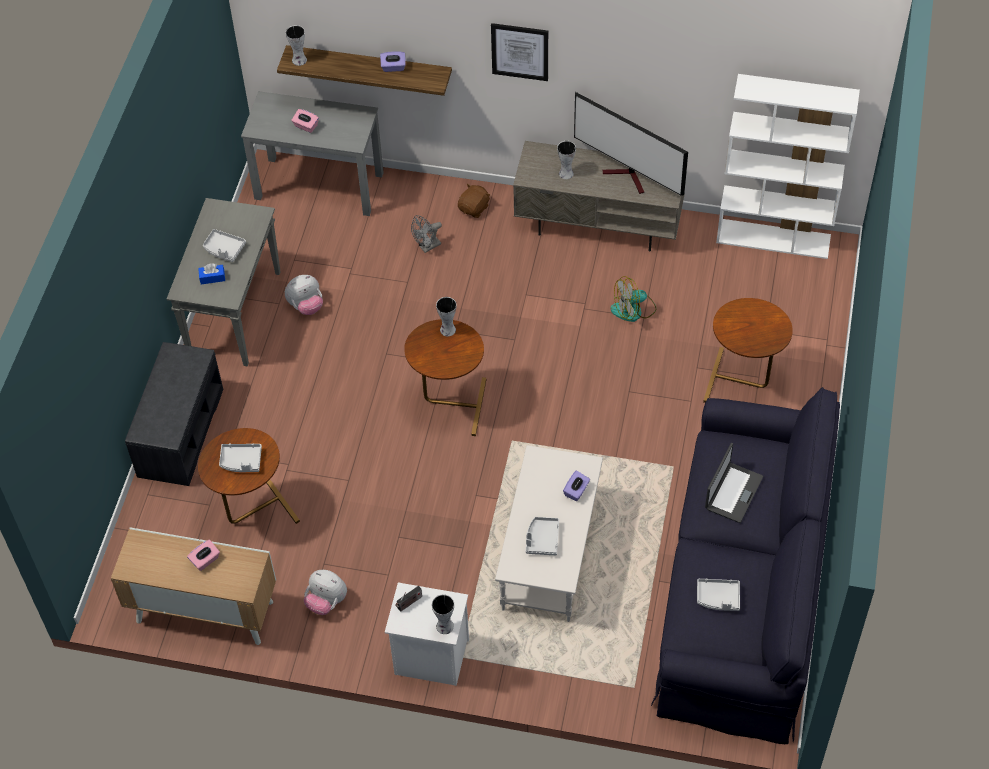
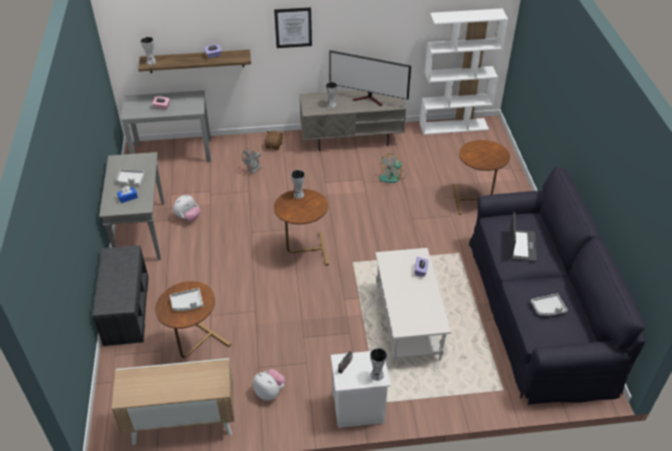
camera: 20 degrees left, 10 degrees down
(205, 560) = (182, 376): pink tissue box -> none
(326, 601) = (270, 392): plush toy -> plush toy turned 150 degrees counterclockwise
(542, 539) = (413, 304): grey tray -> none

